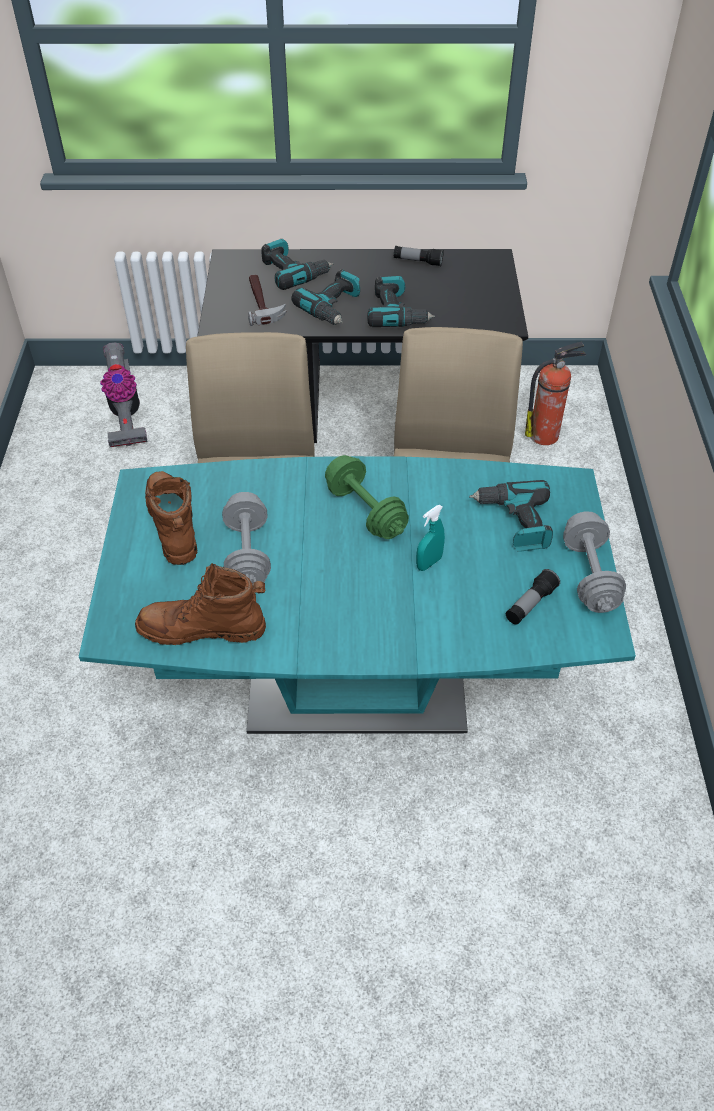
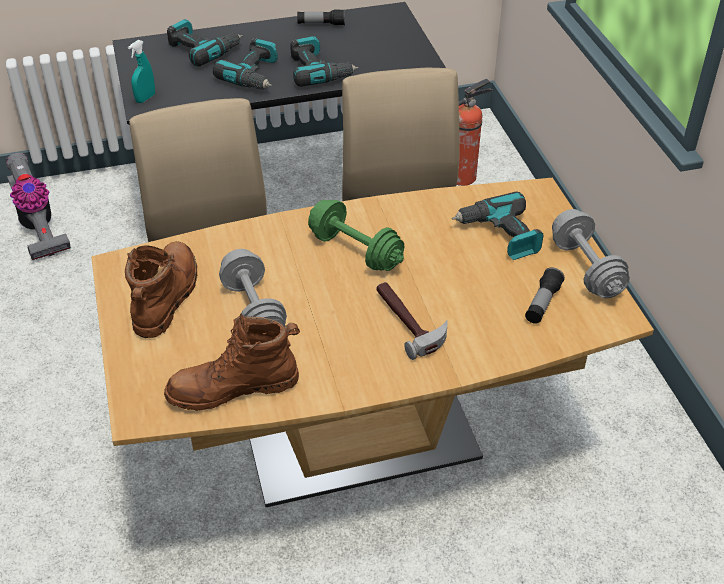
camera: 15 degrees left, 5 degrees down
(173, 524) = (166, 297): brown boot -> brown boot turned 45 degrees clockwise
(263, 304) = (184, 82): hammer -> hammer (410, 322)
(356, 688) = (361, 440): turquoise dining table -> brown dining table
(429, 563) = (434, 286): turquoise spray bottle -> turquoise spray bottle (145, 98)

